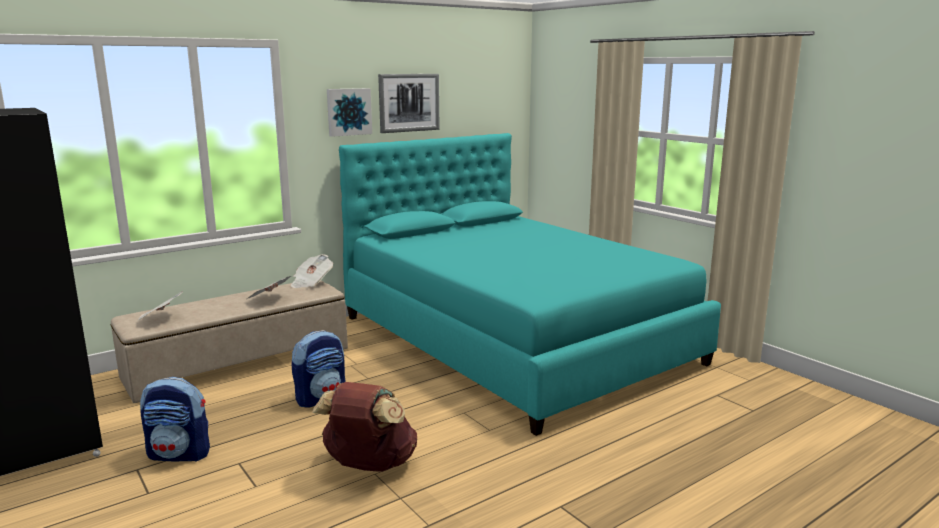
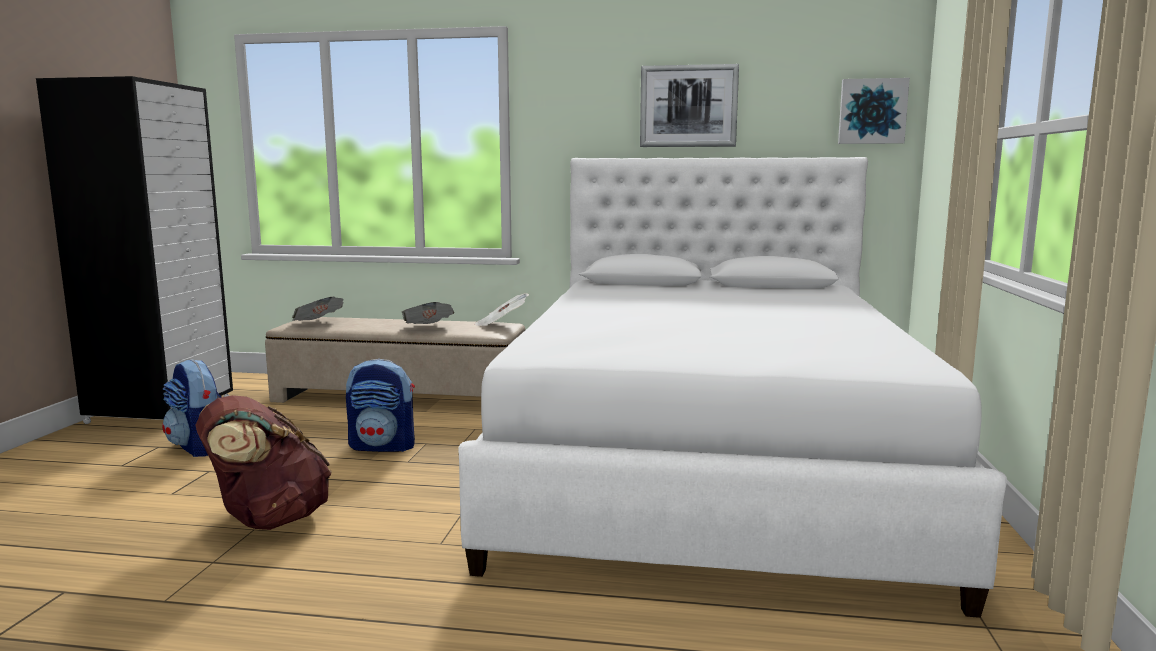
camera: 45 degrees right, 5 degrees down
(348, 111) = (595, 116): picture -> picture (872, 111)
(514, 339) = (709, 463): turquoise bed -> white bed

